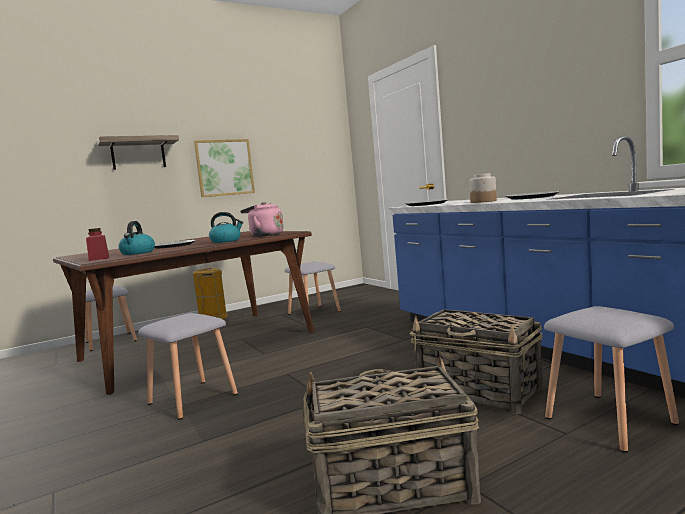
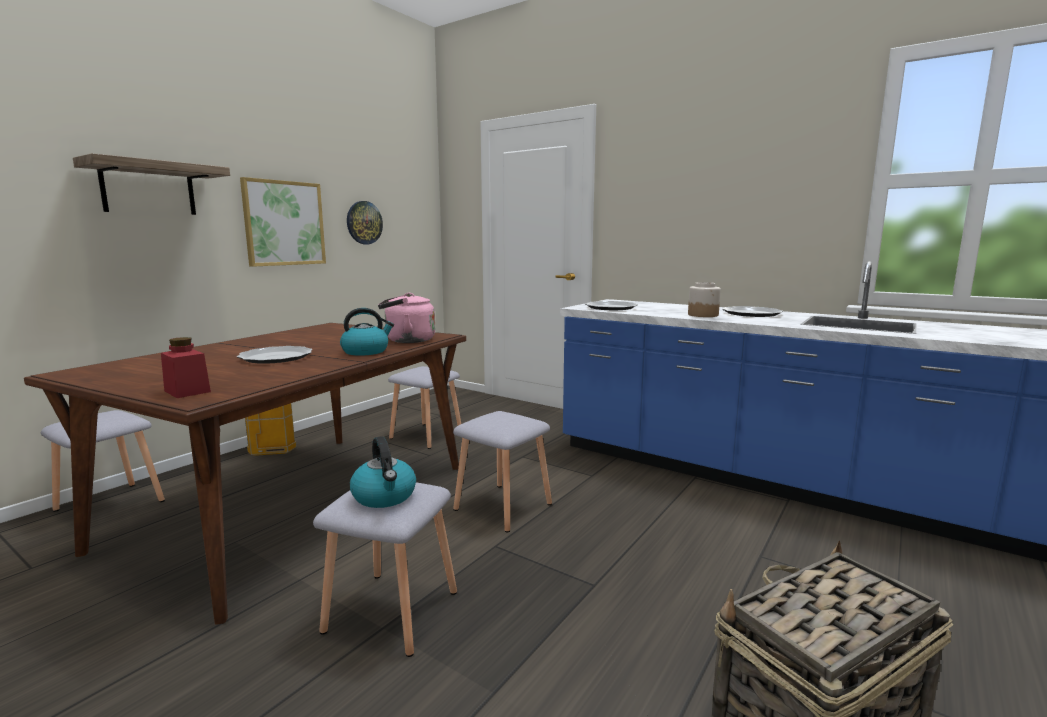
camera: 25 degrees left, 5 degrees up
(138, 253) = (245, 376): kettle -> kettle (385, 496)
(285, 162) = (364, 222): none -> wall clock
(479, 390) = (755, 547): basket -> none
(609, 421) = (915, 575): grey stool -> grey stool (502, 507)

